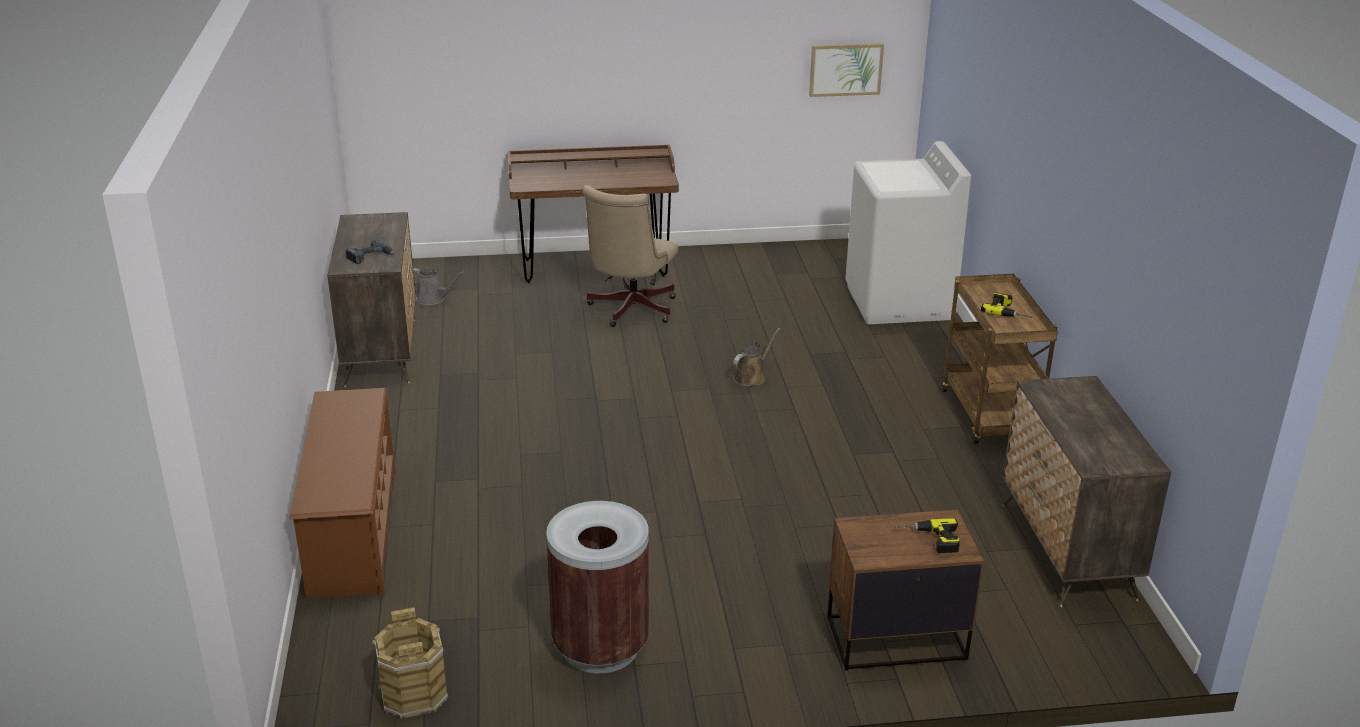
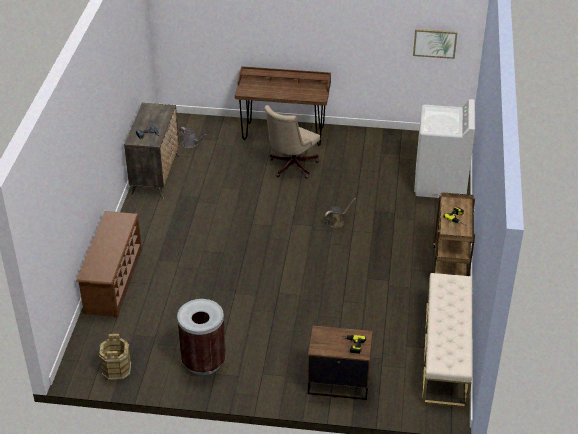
camera: 15 degrees right, 10 degrees up
(1067, 551) = (446, 353): dresser -> beige bench

